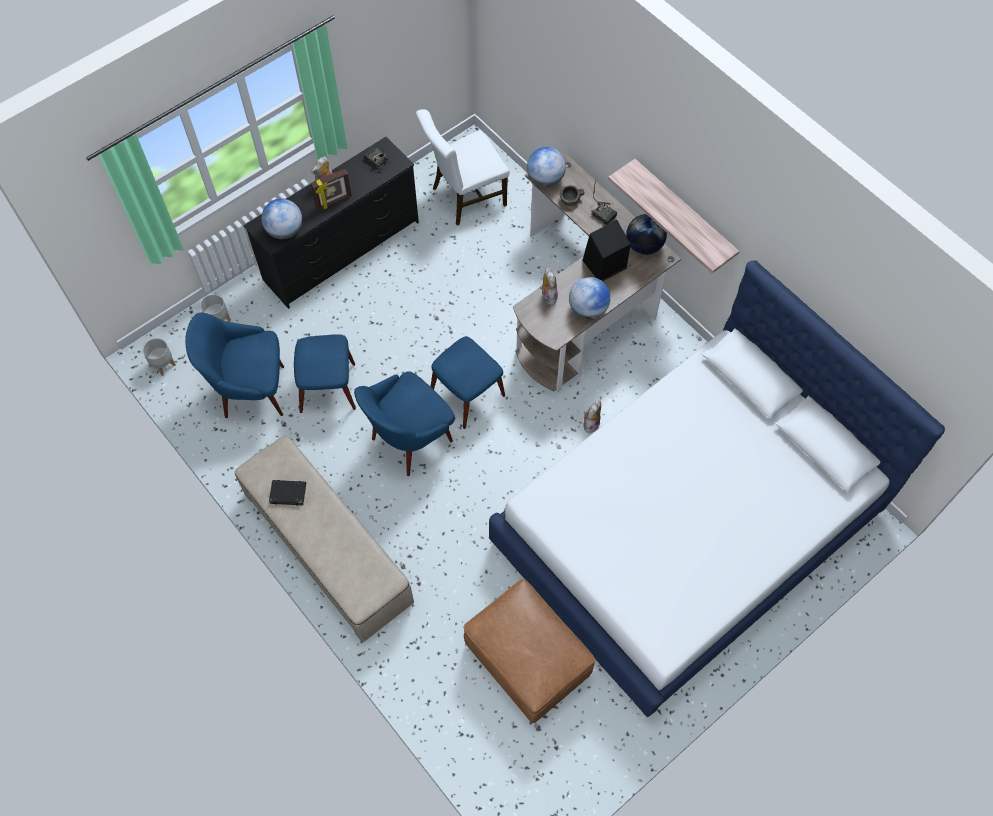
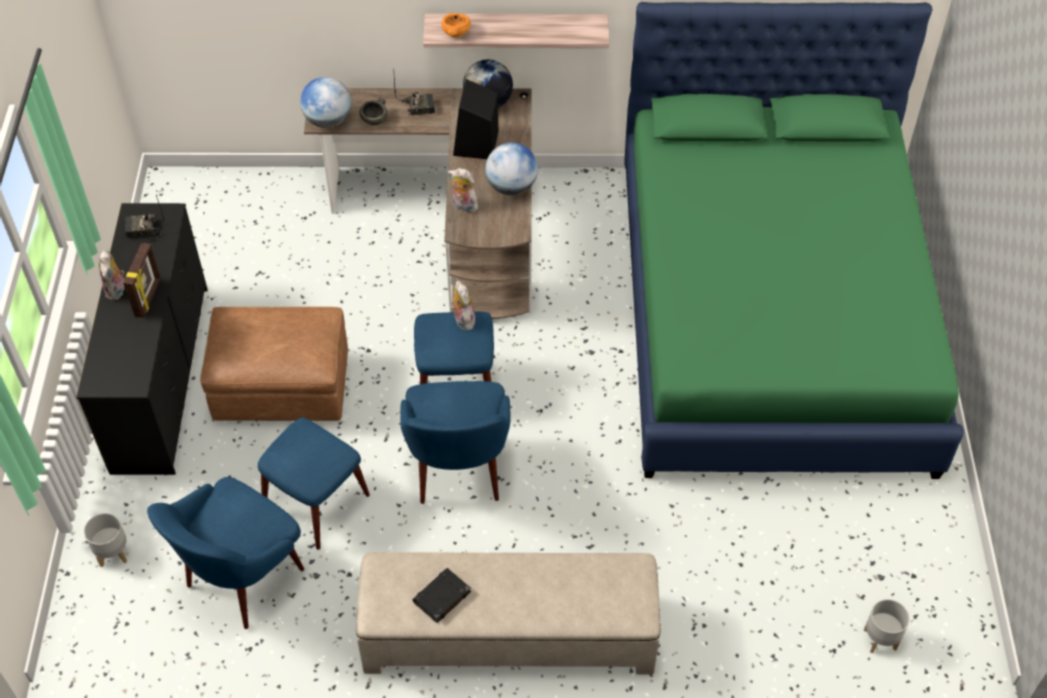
camera: 50 degrees left, 10 degrees down
(163, 365) = (105, 650): grey planter -> grey planter (880, 640)
(285, 231) = (131, 363): globe -> none
(464, 198) = (225, 233): white chair -> none
(527, 659) = (799, 536): brown ottoman -> brown ottoman (282, 387)
(590, 423) = (591, 310): plush toy -> plush toy (462, 320)
(634, 185) = (455, 32): none -> orange bowl
(687, 526) = (770, 313): white bed -> green bed

